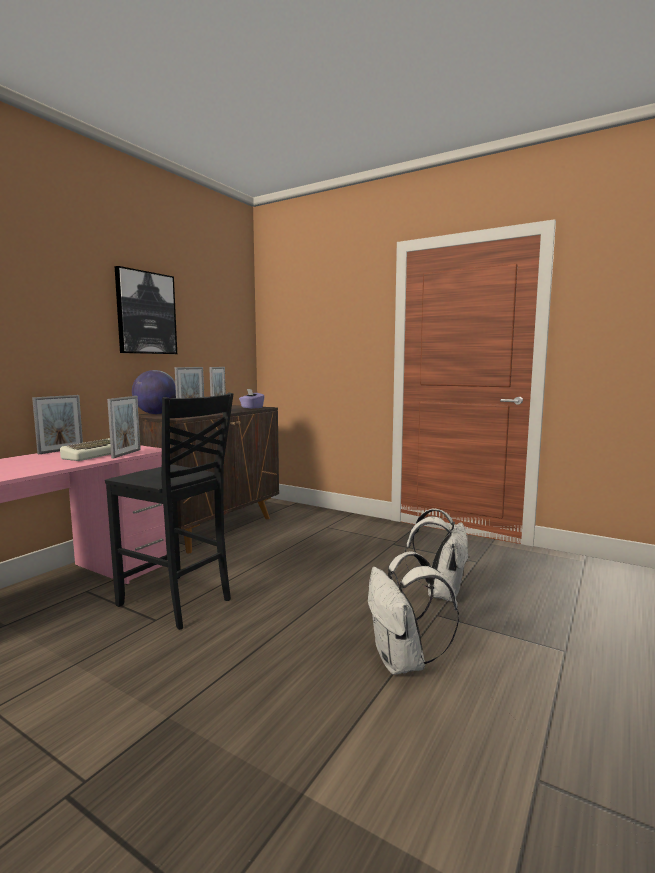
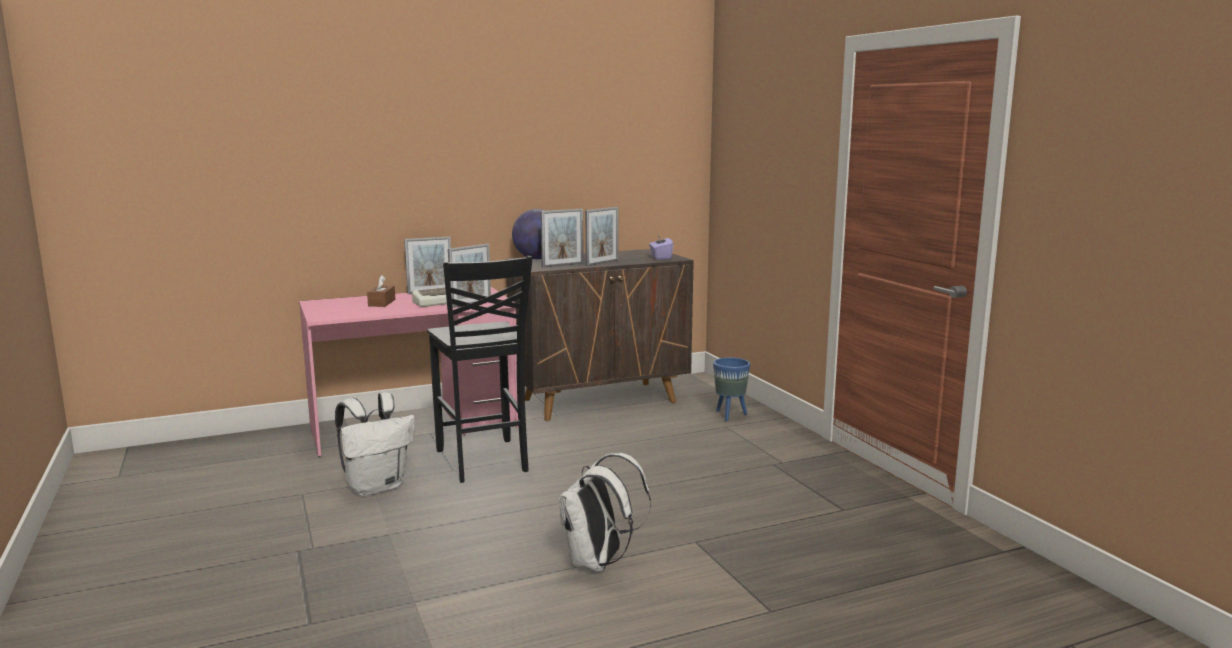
camera: 35 degrees right, 5 degrees up
(22, 463) = (382, 303): none -> brown tissue box
(146, 313) = (539, 141): picture -> none
(317, 519) = (729, 415): none -> blue planter
(440, 593) = (736, 525): white backpack -> white backpack (376, 487)

